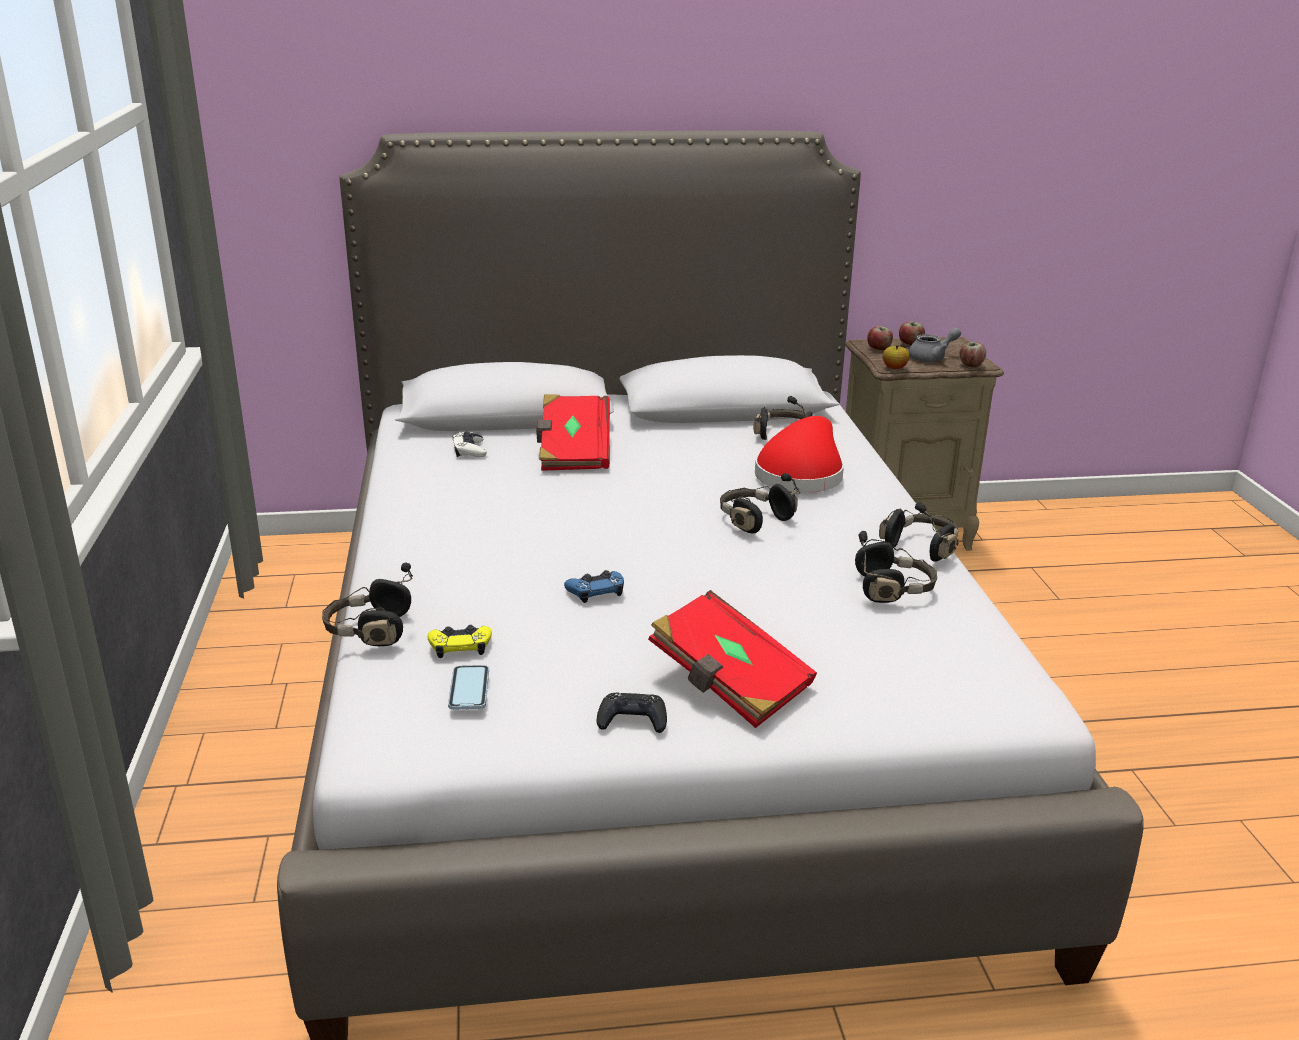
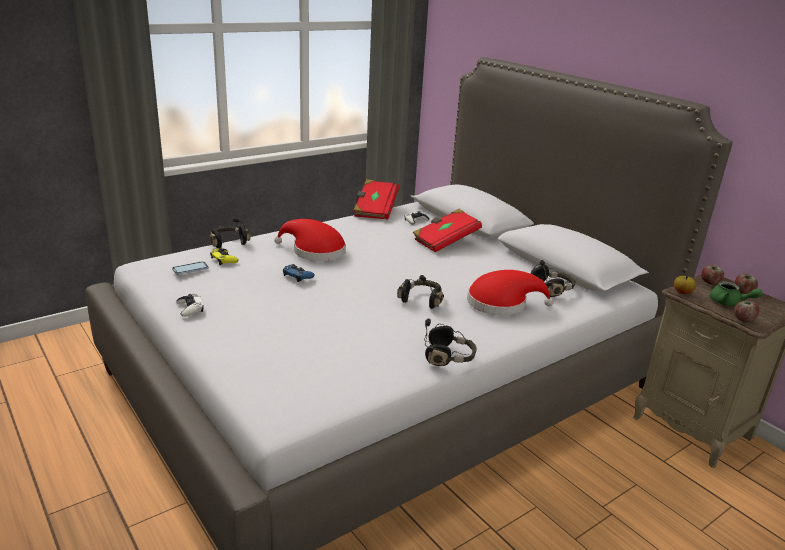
camera: 60 degrees right, 0 degrees up
(507, 556) = (314, 251): none -> red hat
(632, 720) = (190, 308): black game controller -> white game controller
(729, 684) = (238, 325): red book -> red book (375, 210)
(893, 589) = (380, 355): black headphones -> none
(932, 358) = (729, 303): grey teapot -> green teapot

